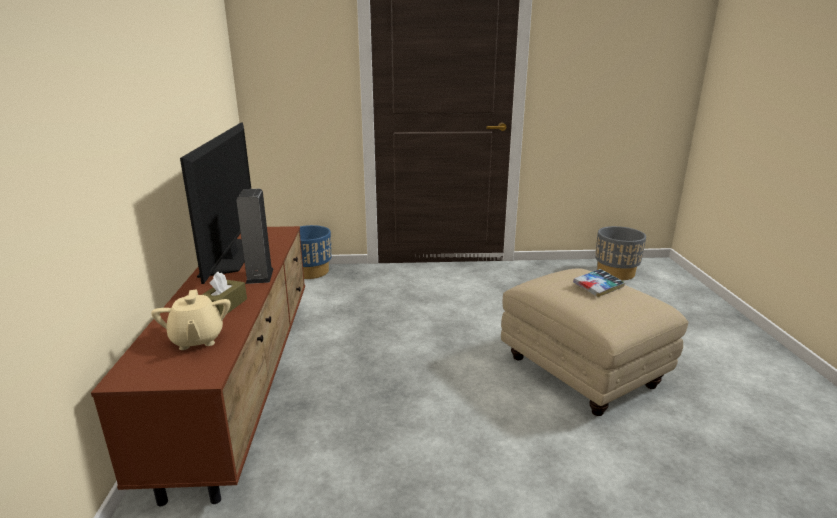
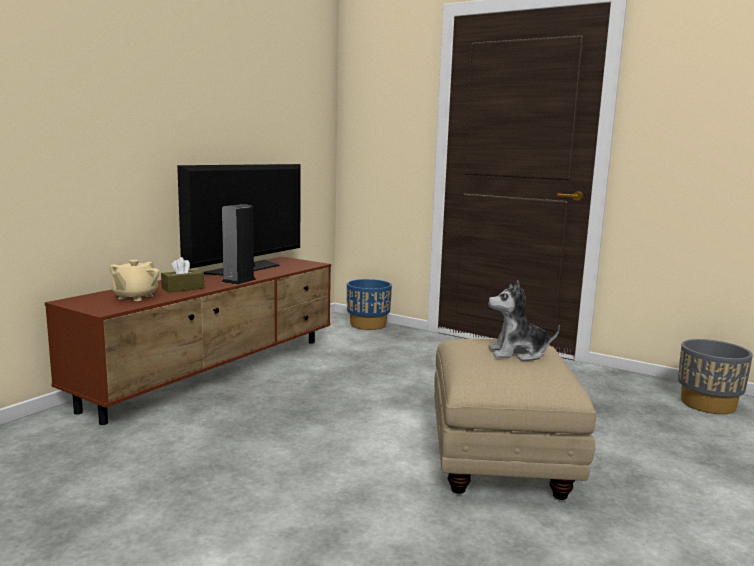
camera: 35 degrees right, 10 degrees down
(598, 287) = (518, 353): book -> plush toy

